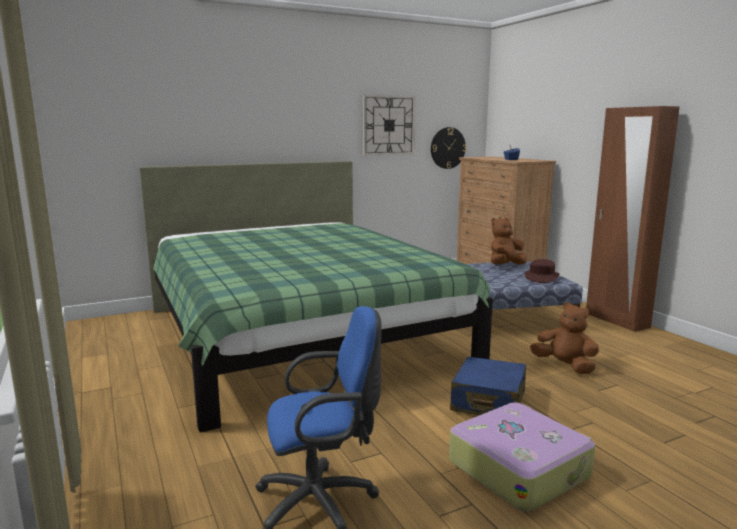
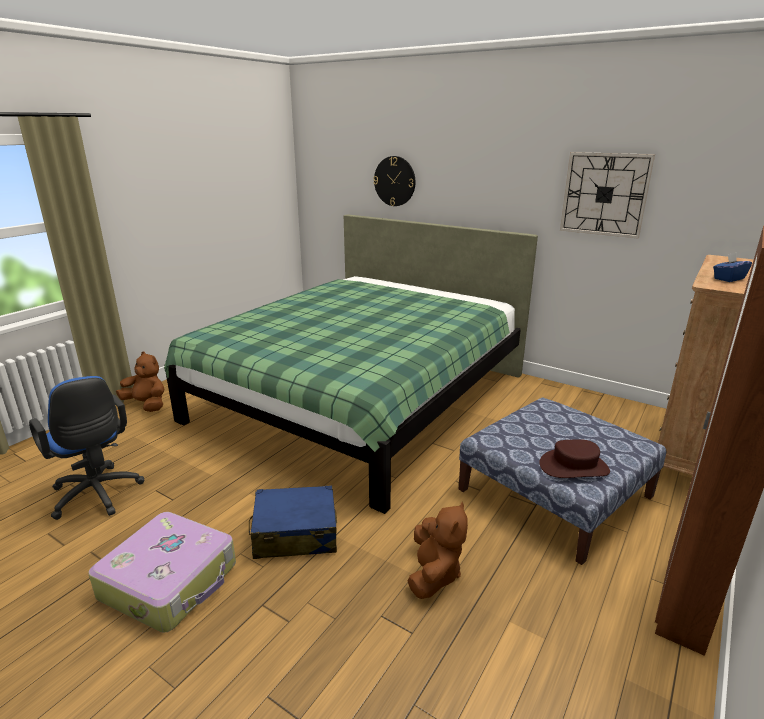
camera: 60 degrees right, 10 degrees up
(447, 148) = (708, 236): wall clock -> wall clock (394, 181)
(505, 266) = (591, 431): brown plush toy -> brown plush toy (147, 405)

